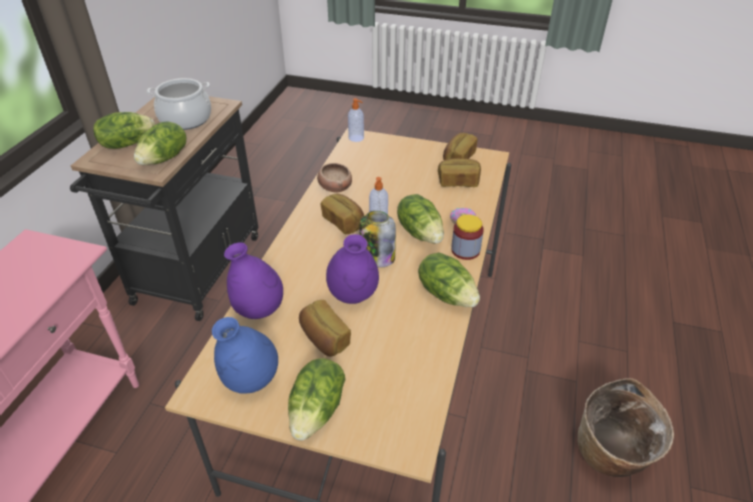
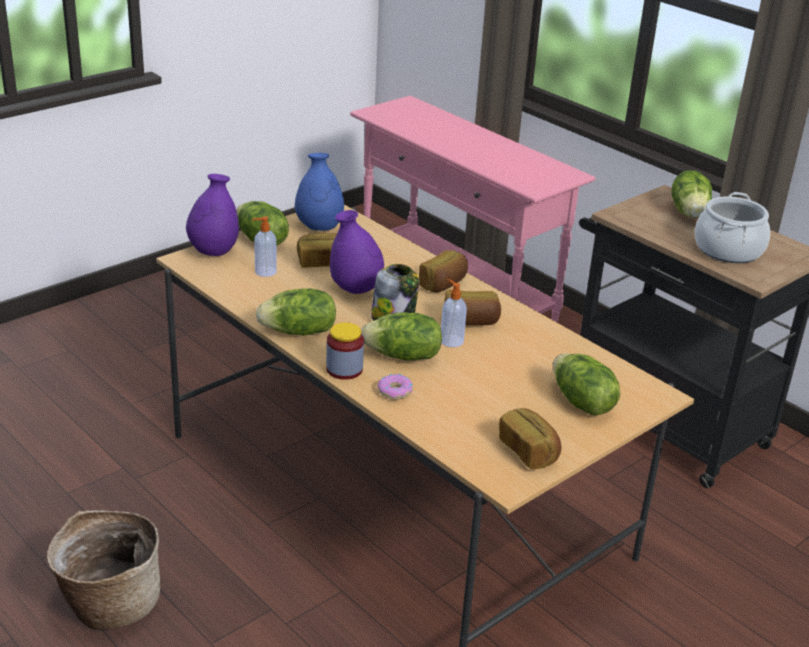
camera: 120 degrees right, 10 degrees down
(165, 158) = (639, 223): lettuce -> lettuce (581, 403)
(259, 310) = (388, 248): purple vase -> purple vase (214, 251)
(335, 187) = (543, 338): bowl -> none
(356, 138) = (655, 394): soap dispenser -> soap dispenser (264, 272)
(458, 182) = (473, 425): bread -> bread (443, 284)

